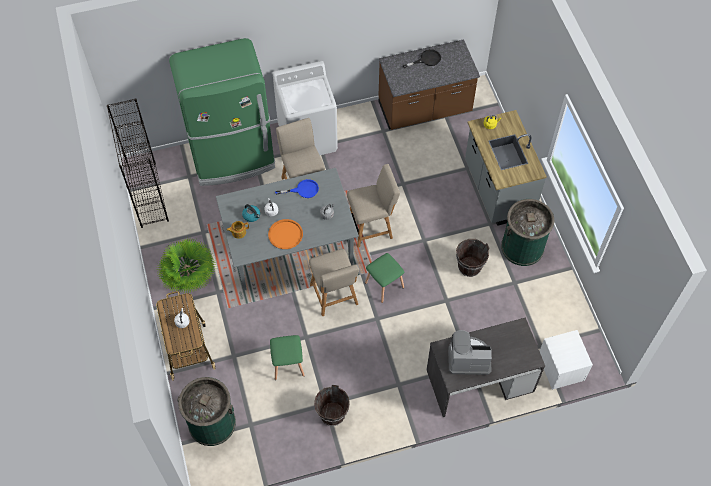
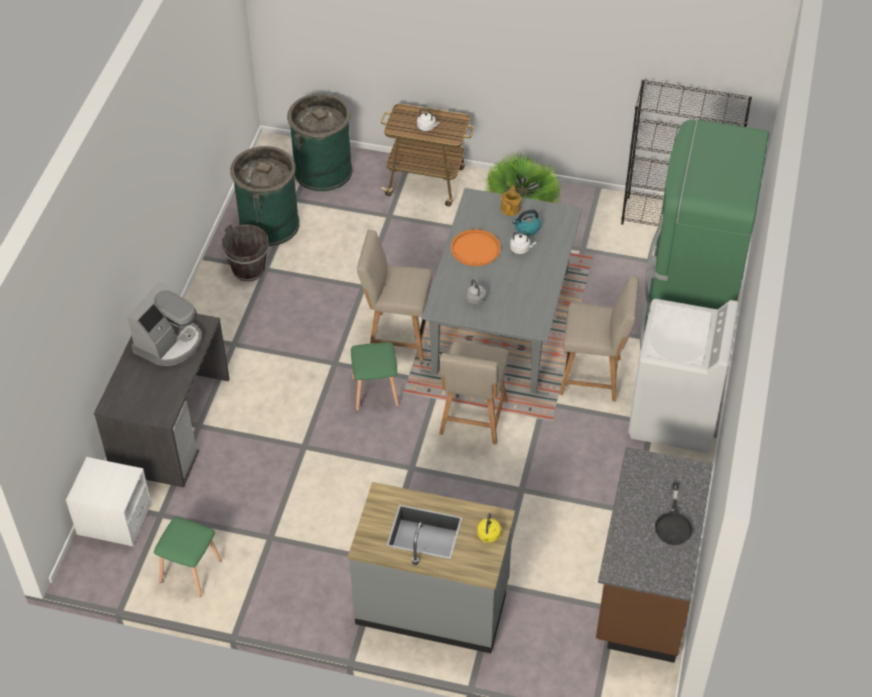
camera: 120 degrees right, 10 degrees down
(287, 364) = (342, 257): green stool -> green stool (192, 571)
(303, 190) = (532, 292): blue frying pan -> none
(469, 267) = (332, 498): brown bucket -> none
(522, 247) = (316, 579): green trash can -> green trash can (269, 224)

